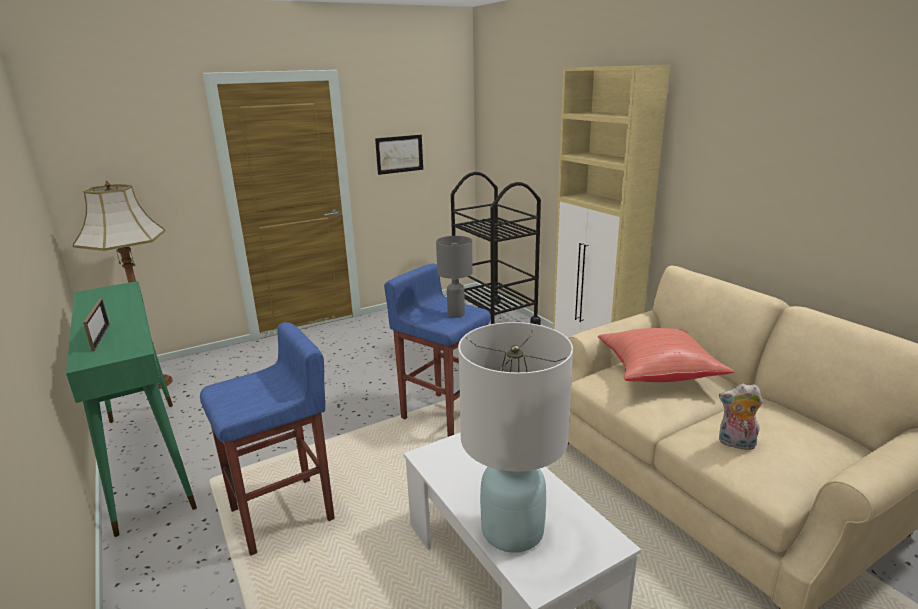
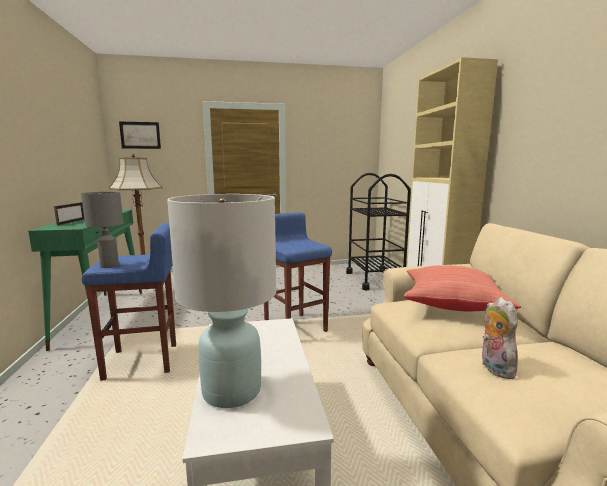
camera: 20 degrees right, 10 degrees down
(399, 154) = (322, 161): picture -> picture (140, 135)
(455, 314) = (304, 245): grey table lamp -> grey table lamp (109, 266)
(735, 444) = (494, 368): plush toy -> plush toy turned 45 degrees clockwise

